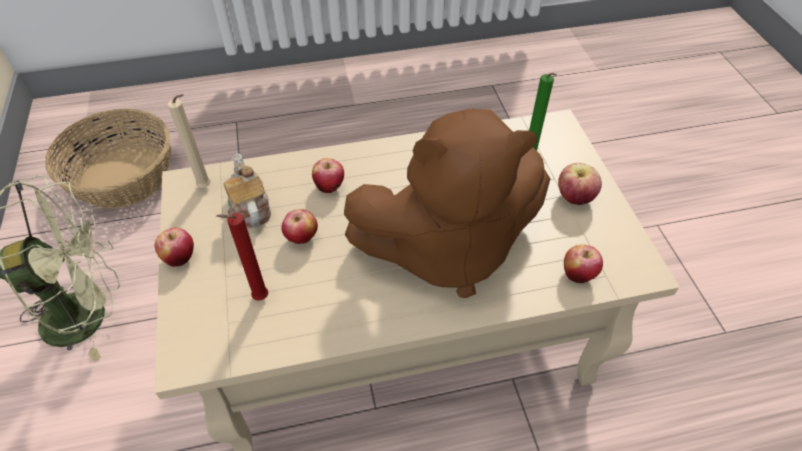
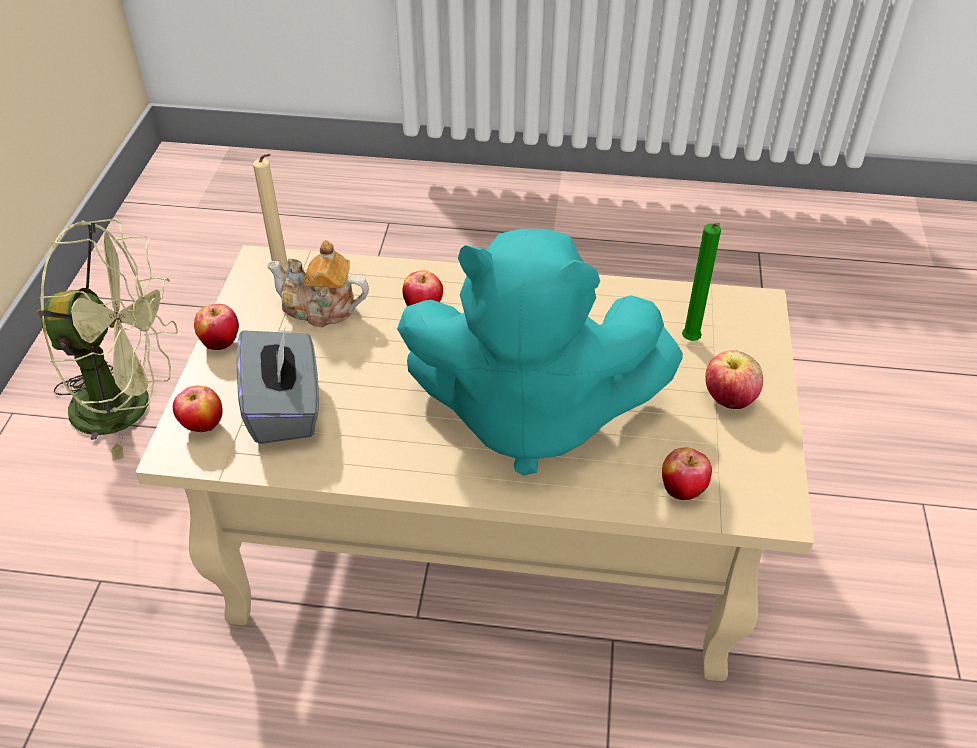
camera: 20 degrees right, 5 degrees down
(124, 177) = (229, 258): basket -> none
(249, 208) = (320, 309): teapot -> teapot turned 75 degrees counterclockwise
(258, 298) = (285, 408): red candle -> grey tissue box
(302, 239) = (364, 358): apple -> apple (203, 426)
(447, 249) = (530, 415): brown plush toy -> turquoise plush toy

